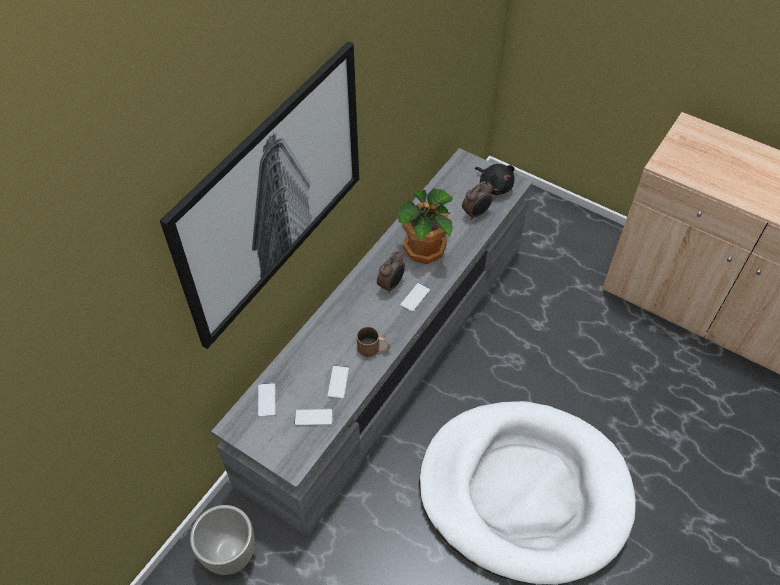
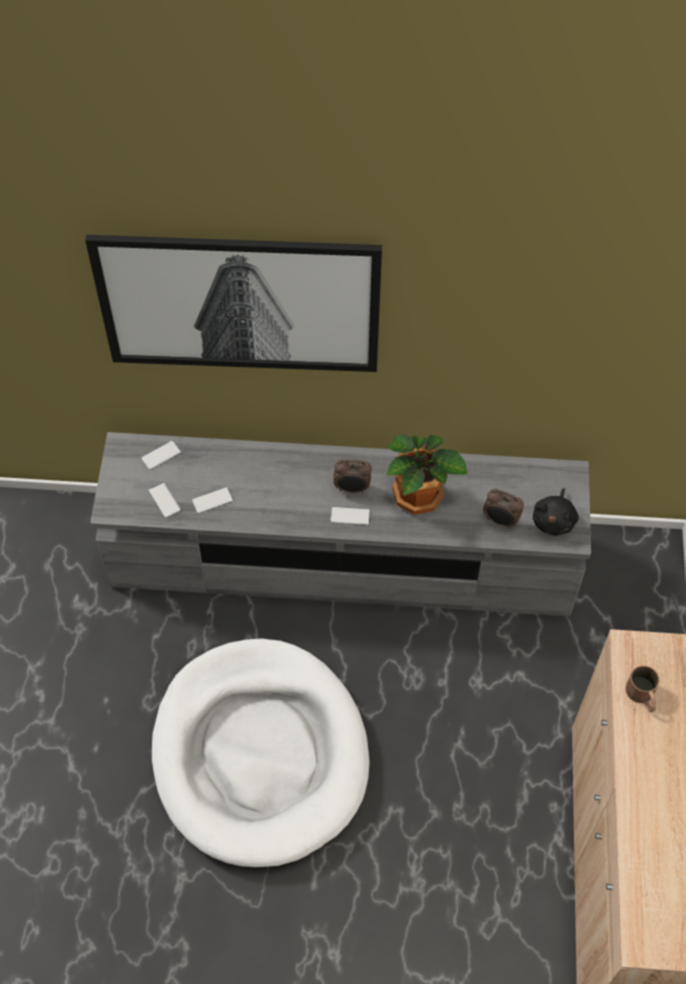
camera: 60 degrees right, 5 degrees up
(229, 553) = (63, 535): grey planter -> none
(373, 348) = (266, 510): brown mug -> brown mug (642, 696)

